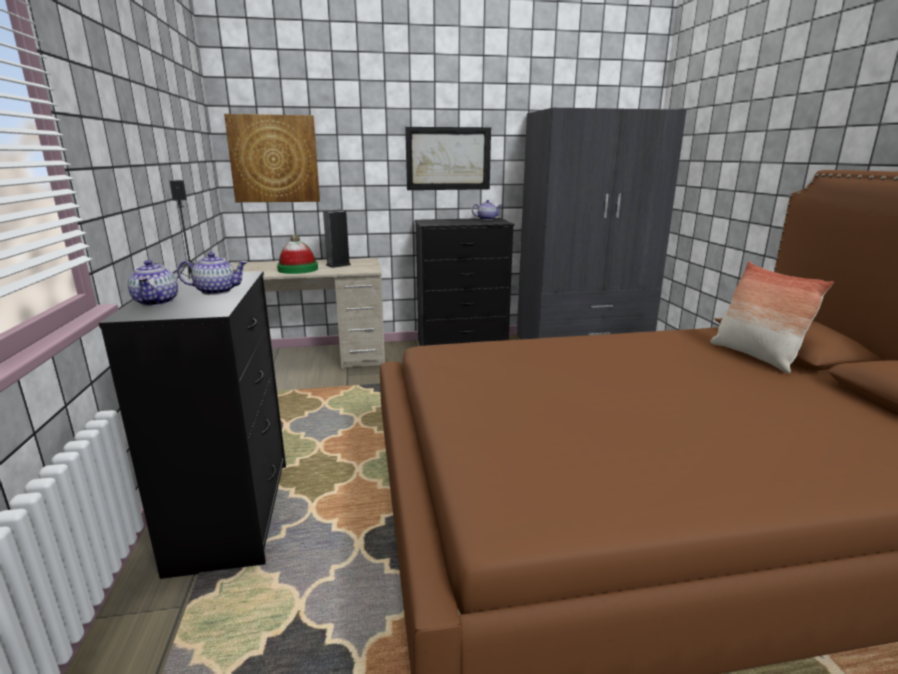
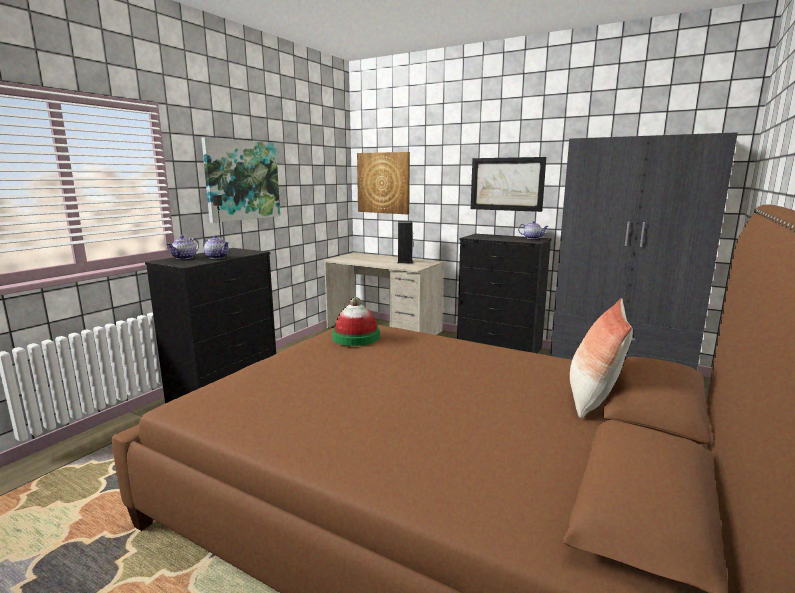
camera: 40 degrees right, 5 degrees down
(135, 154) = (242, 180): none -> picture
(298, 269) = (375, 261): hat -> hat (356, 337)

